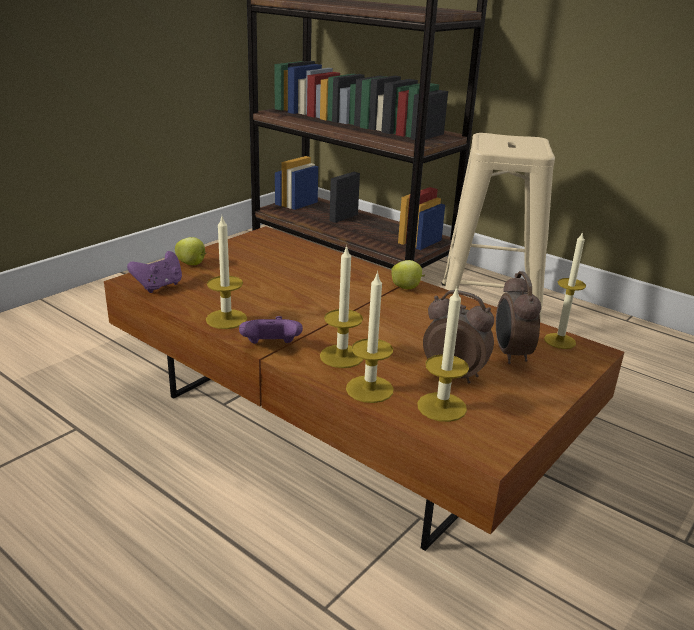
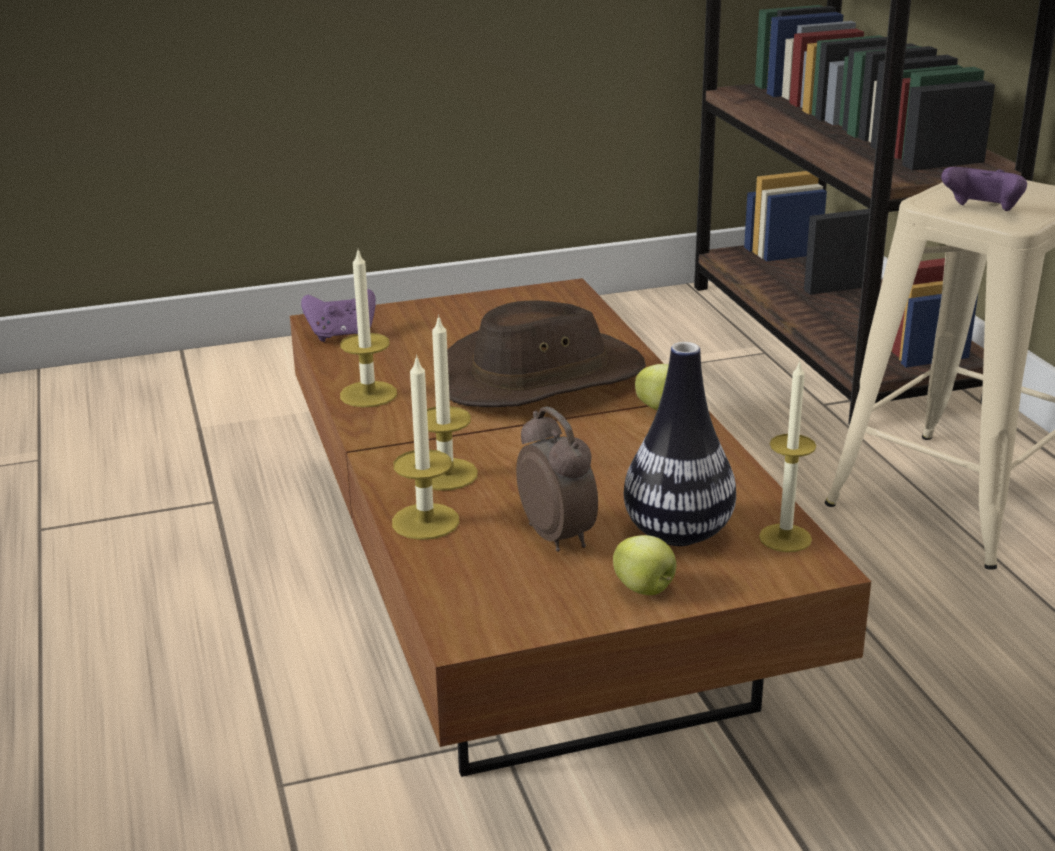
camera: 35 degrees right, 0 degrees up
(192, 264) = (416, 314): apple -> apple (645, 590)
(271, 347) = (376, 441): purple game controller -> purple game controller (981, 211)
(318, 286) = (540, 378): none -> brown hat
(442, 407) = (484, 568): candle -> none
(510, 354) = (678, 534): alarm clock -> vase

